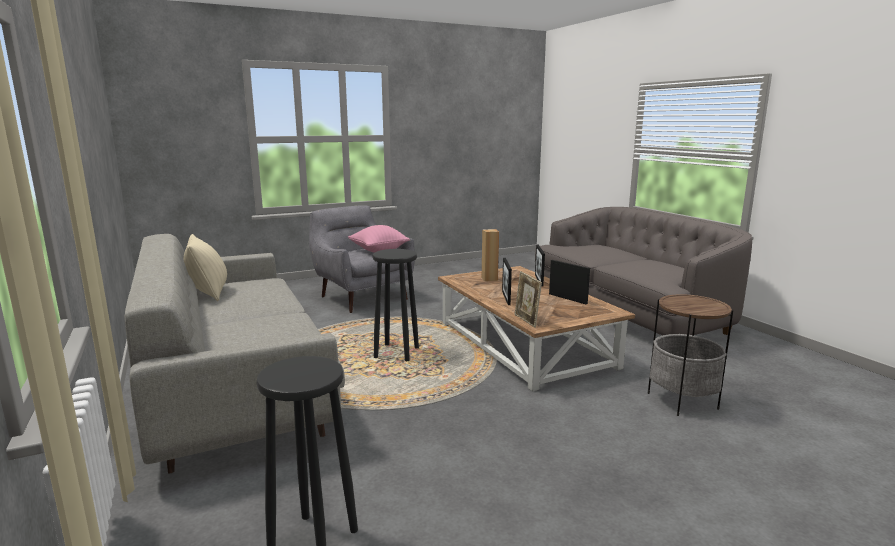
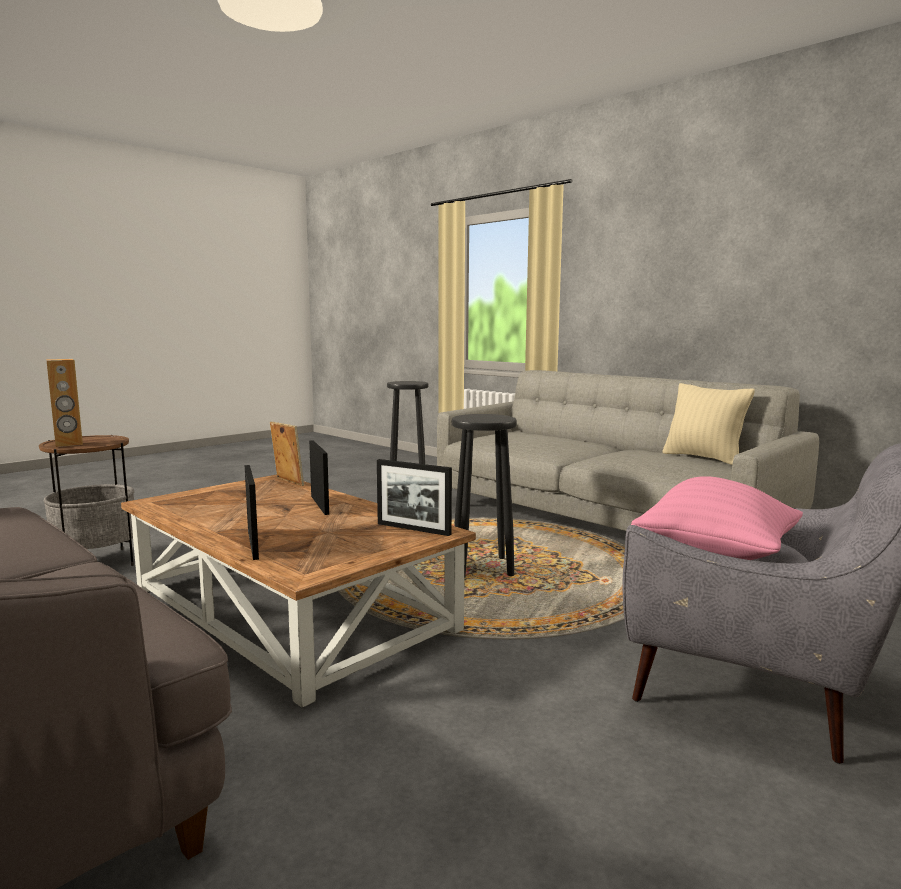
camera: 160 degrees right, 5 degrees down
(489, 279) = (363, 537): brown speaker -> brown speaker (69, 444)
(567, 299) = (212, 513): picture frame -> picture frame (413, 529)

